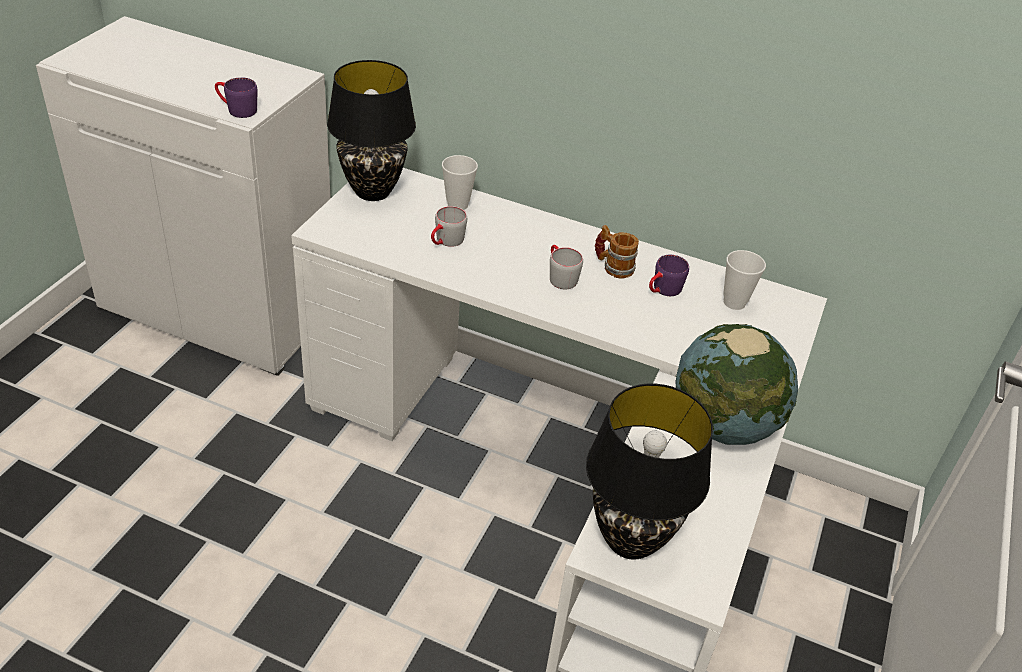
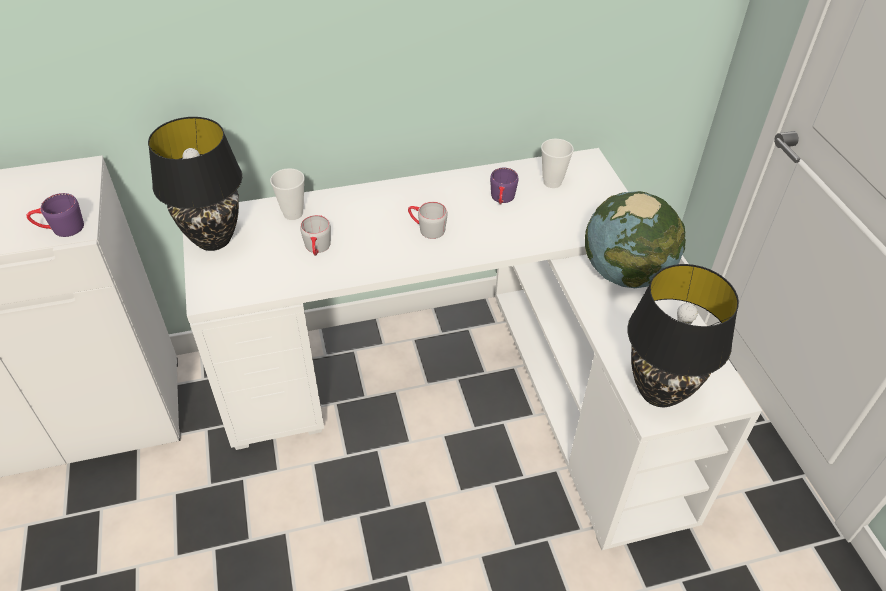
camera: 35 degrees left, 5 degrees up
(613, 266) = (452, 200): mug -> none

